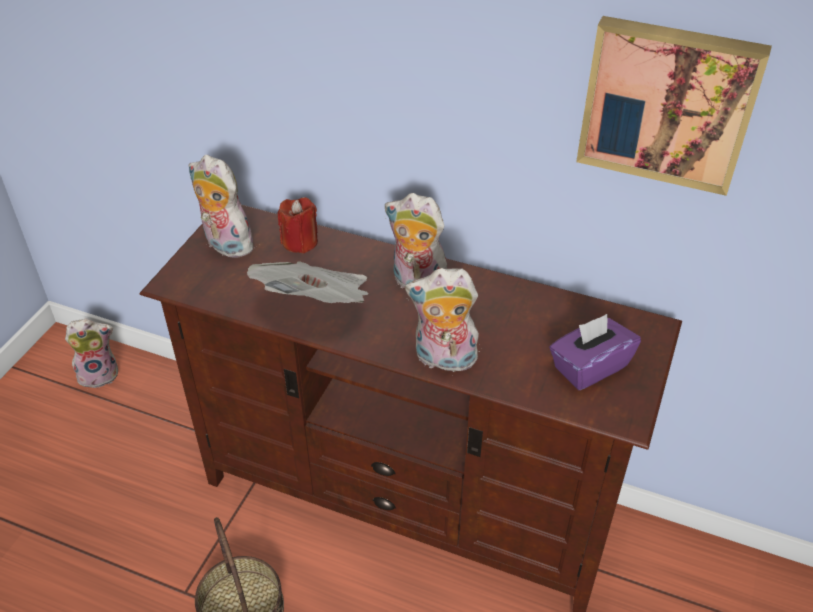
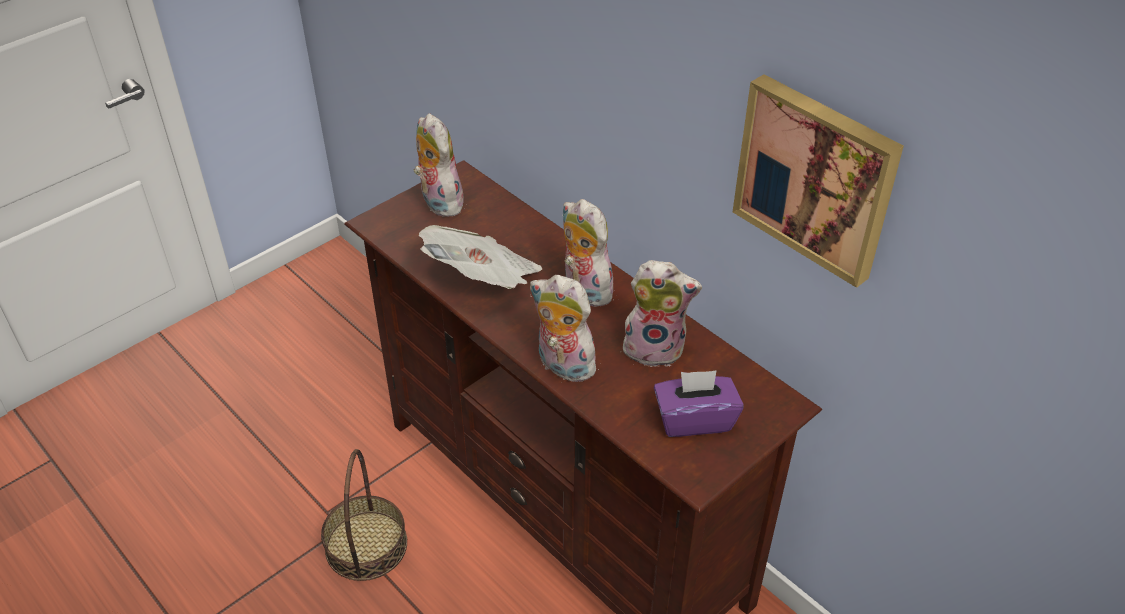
camera: 25 degrees right, 0 degrees up
(100, 374) = (353, 295): plush toy -> plush toy (655, 348)
(300, 242) = (505, 219): red candle -> none

